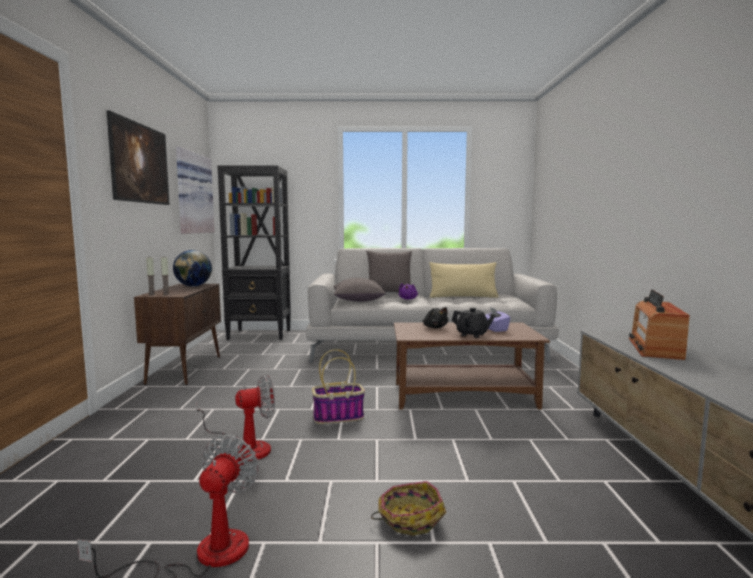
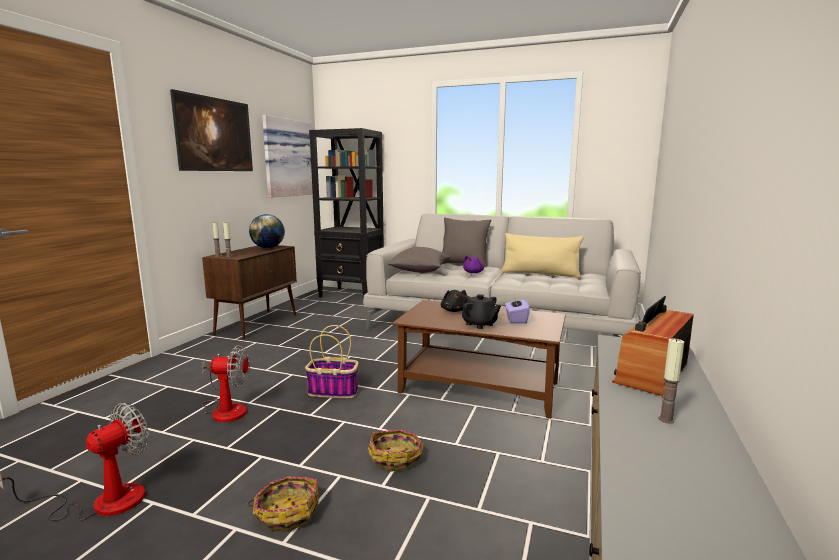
camera: 20 degrees right, 5 degrees up
(455, 458) = (396, 457): none -> basket
(708, 371) = (666, 419): none -> candle

